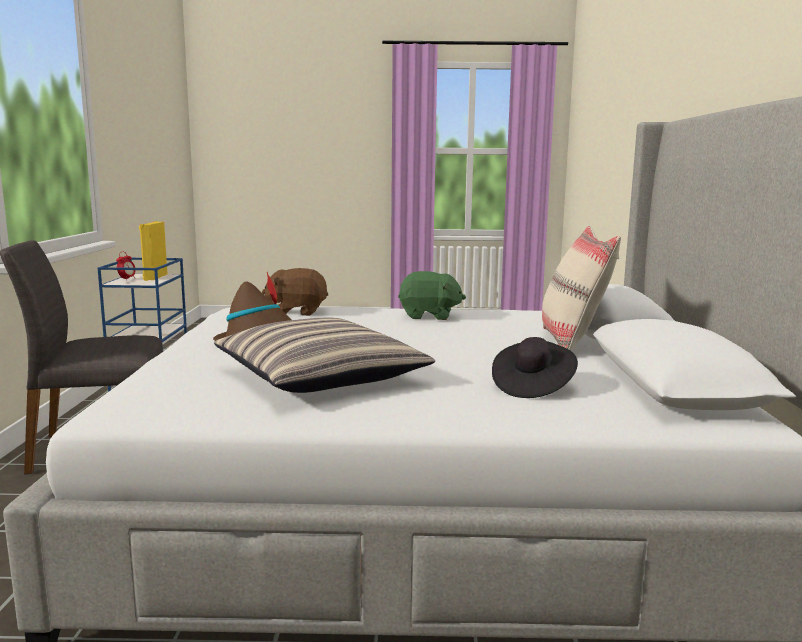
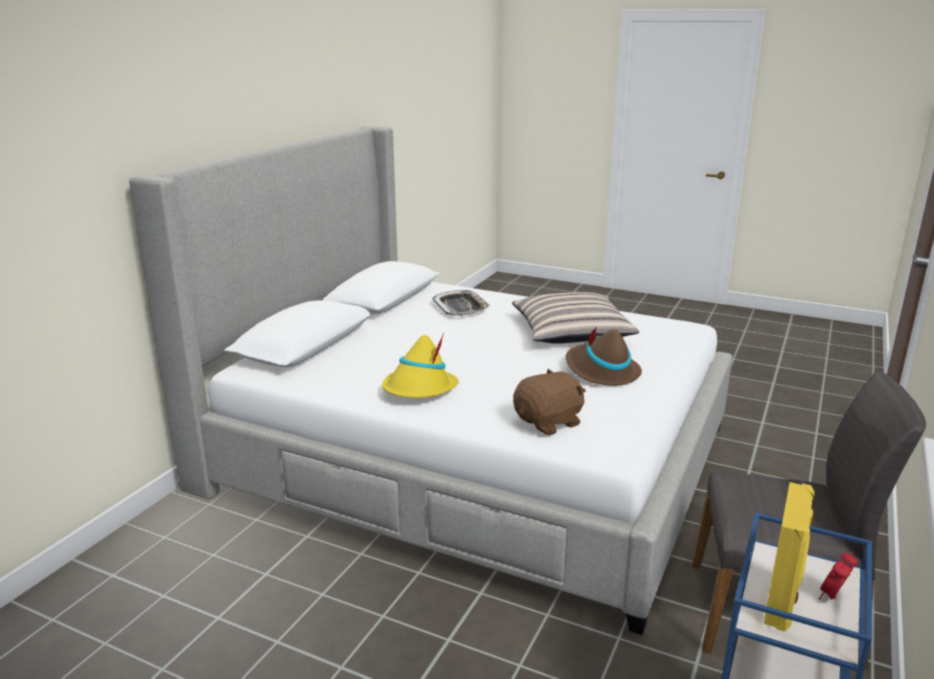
camera: 155 degrees left, 10 degrees up
(297, 312) = (549, 422): brown plush toy -> brown plush toy turned 60 degrees counterclockwise
(429, 316) = (419, 389): green plush toy -> yellow hat
(532, 387) = (461, 308): black hat -> tray
(573, 343) = (366, 335): beige pillow -> none

